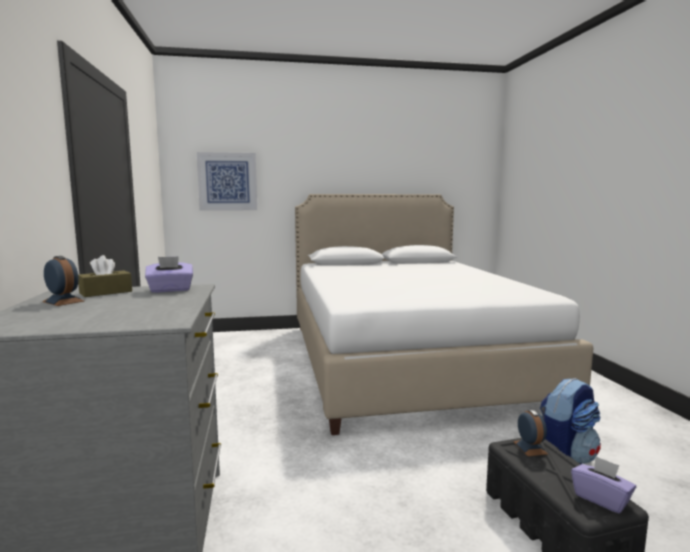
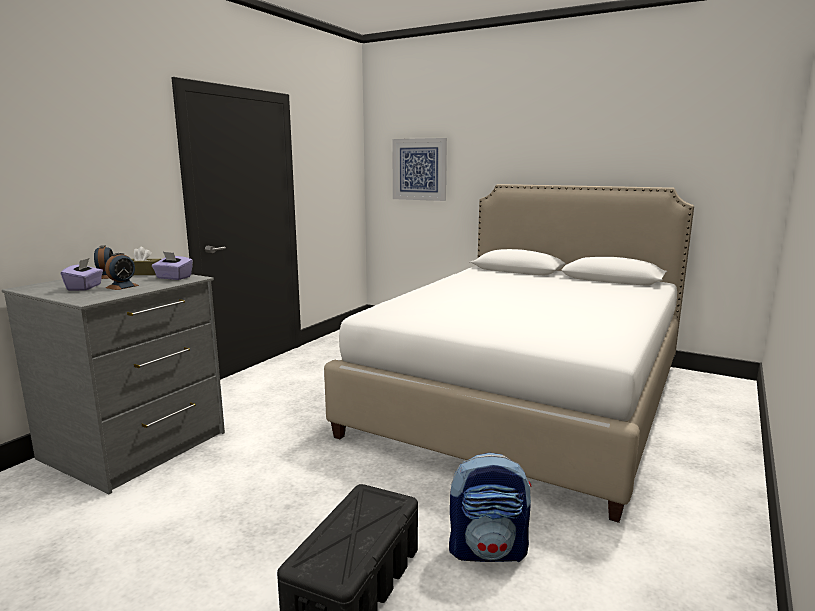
camera: 40 degrees right, 5 degrees up
(530, 448) = (380, 502): alarm clock -> alarm clock (122, 286)
(601, 499) = (335, 563): purple tissue box -> purple tissue box (85, 287)

